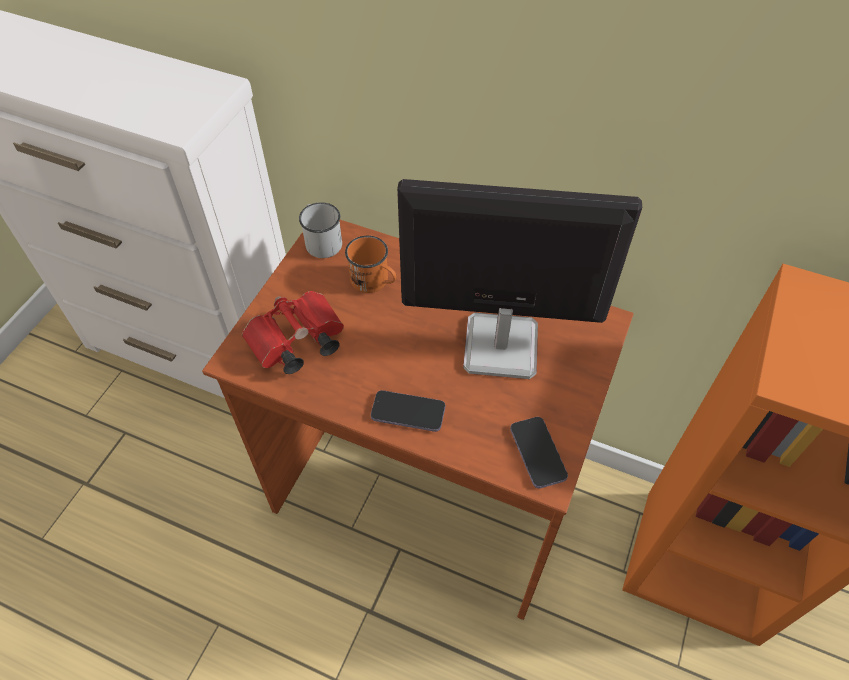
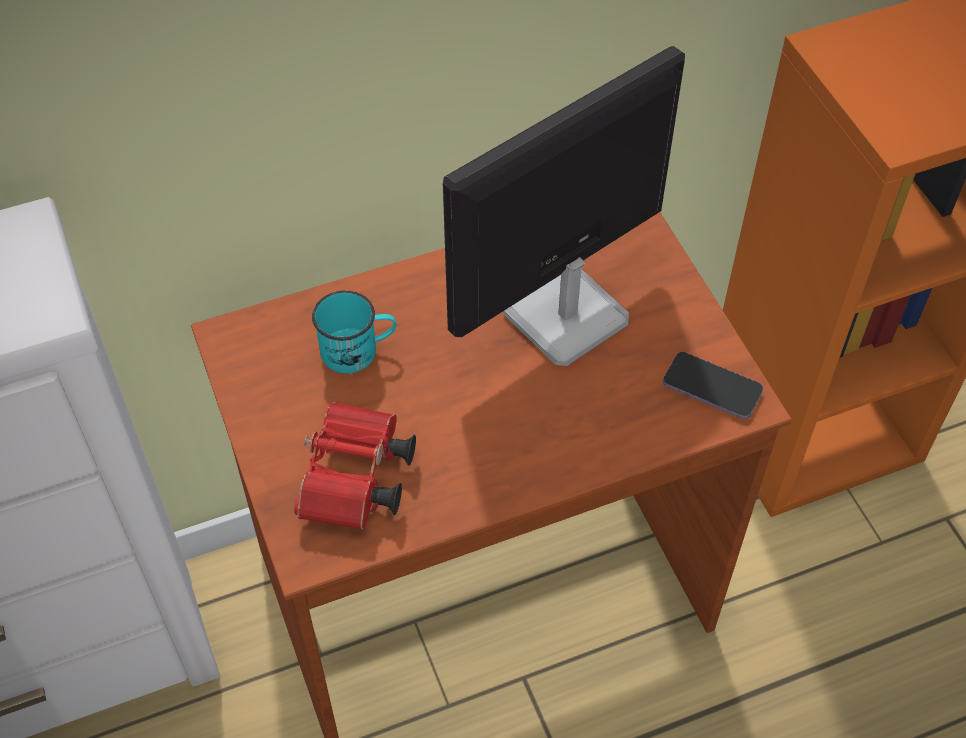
camera: 45 degrees left, 0 degrees up
(321, 241) = (240, 352): white mug -> none
(374, 282) = (358, 350): orange mug -> turquoise mug
(408, 412) = (555, 451): phone -> none

